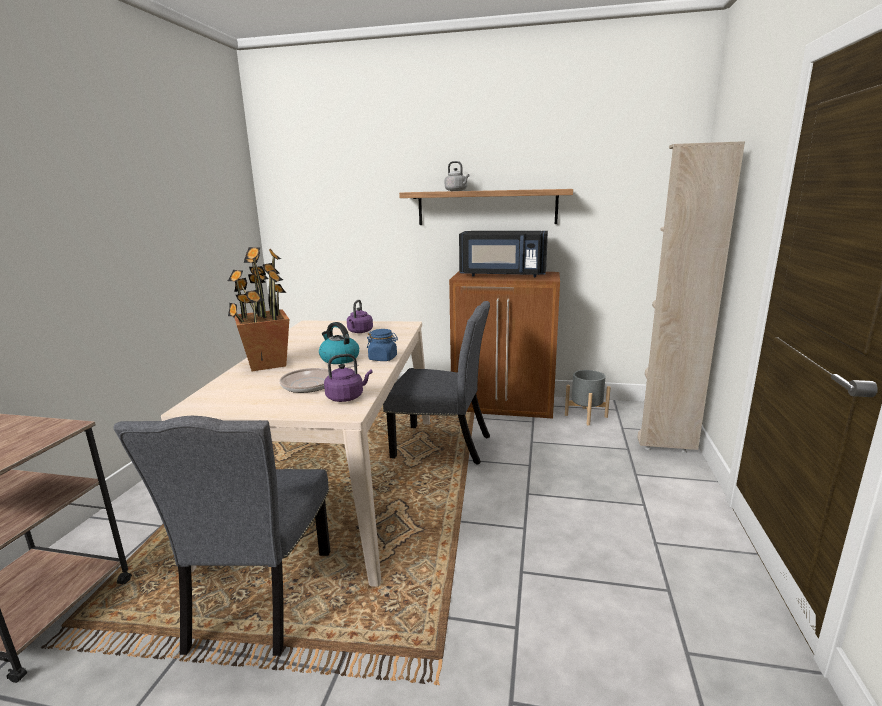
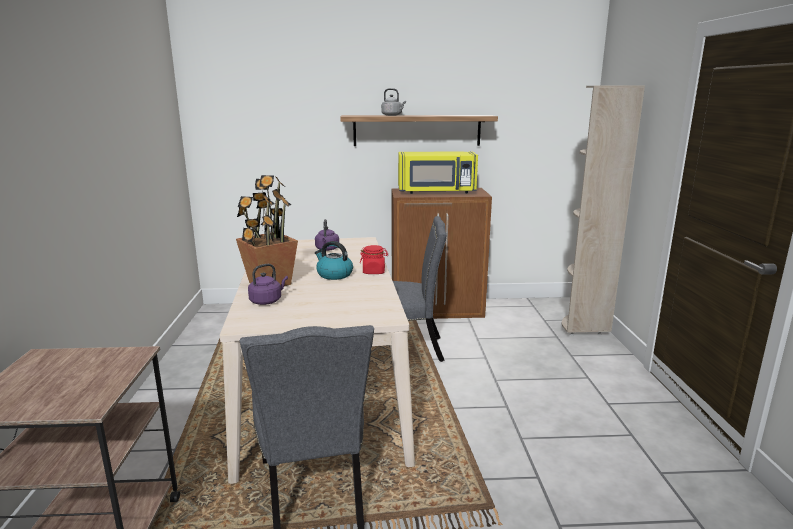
camera: 15 degrees left, 0 degrees up
(312, 384) = (333, 298): frying pan -> none
(347, 397) = (376, 306): purple kettle -> purple kettle (267, 301)
(383, 358) = (374, 272): blue jar -> red jar
(503, 275) = (436, 192): black microwave -> yellow microwave
(585, 416) = (511, 313): grey planter -> none

